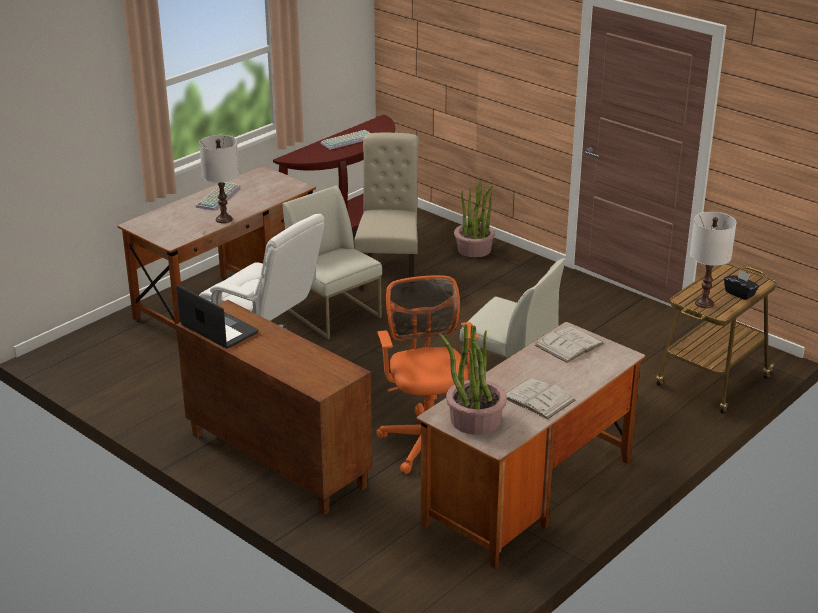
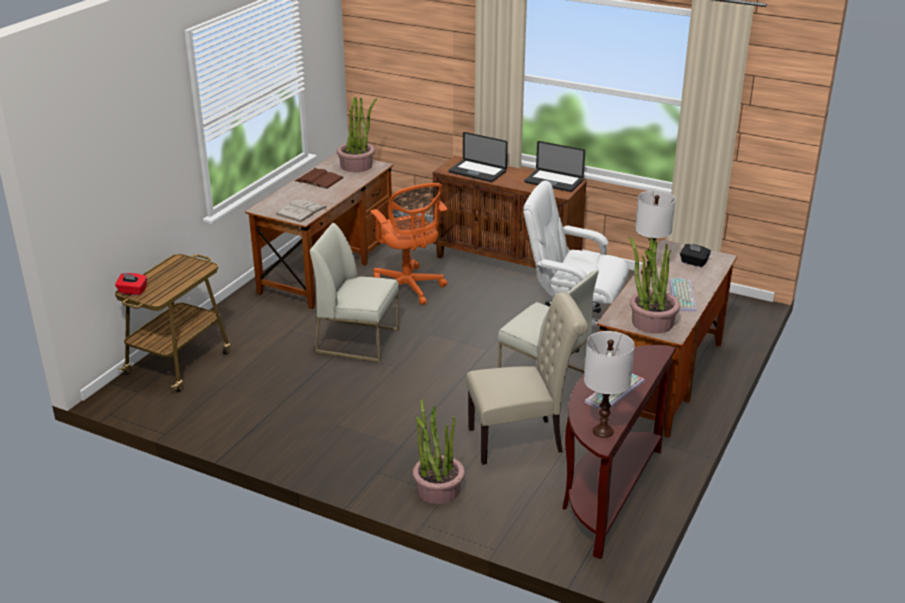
camera: 165 degrees right, 0 degrees up
(269, 181) = (652, 322): none -> potted plant
(307, 361) = (477, 172): none -> laptop
(389, 271) = (521, 440): beige chair -> beige chair turned 90 degrees counterclockwise
(538, 398) = (319, 179): white book -> brown book
(704, 303) = (188, 266): white table lamp -> white table lamp (603, 431)
(740, 293) = (154, 277): black tissue box -> black tissue box (693, 262)
(757, 280) = (132, 291): none -> red tissue box

